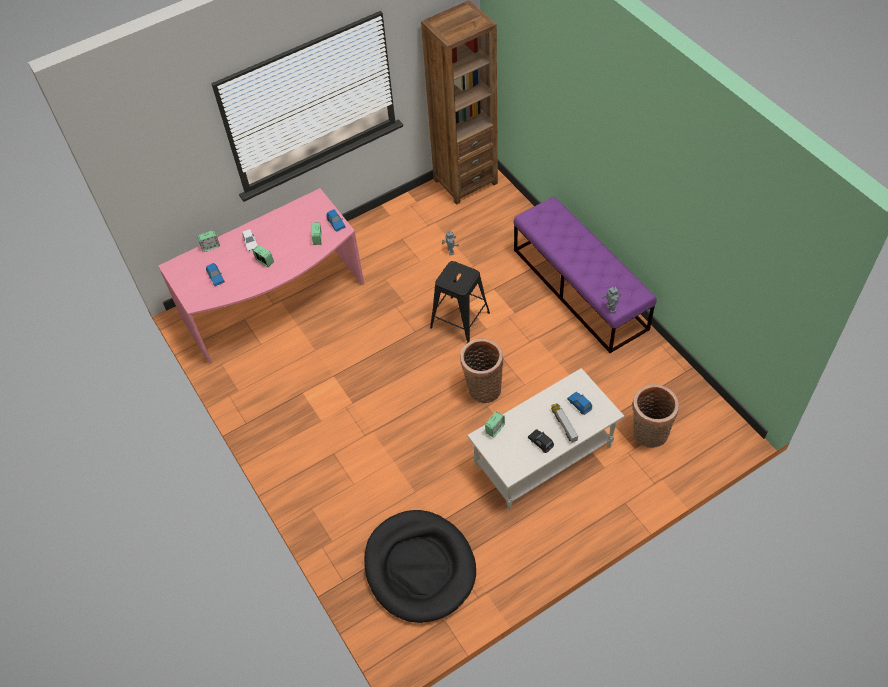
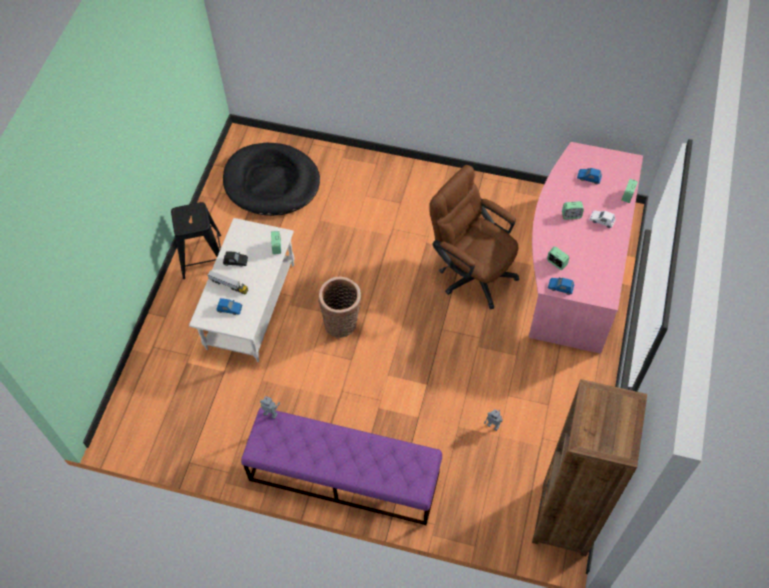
camera: 135 degrees right, 5 degrees up
(346, 355) = (472, 271): none -> brown office chair
(460, 320) = (416, 366): black stool -> black stool (202, 256)
(648, 434) = (183, 381): basket -> none

